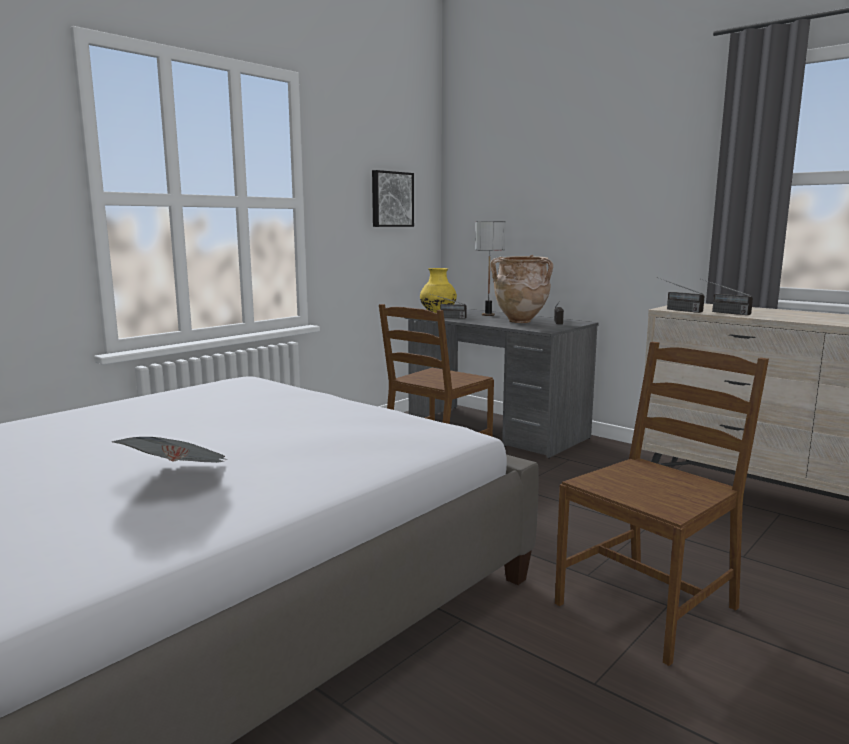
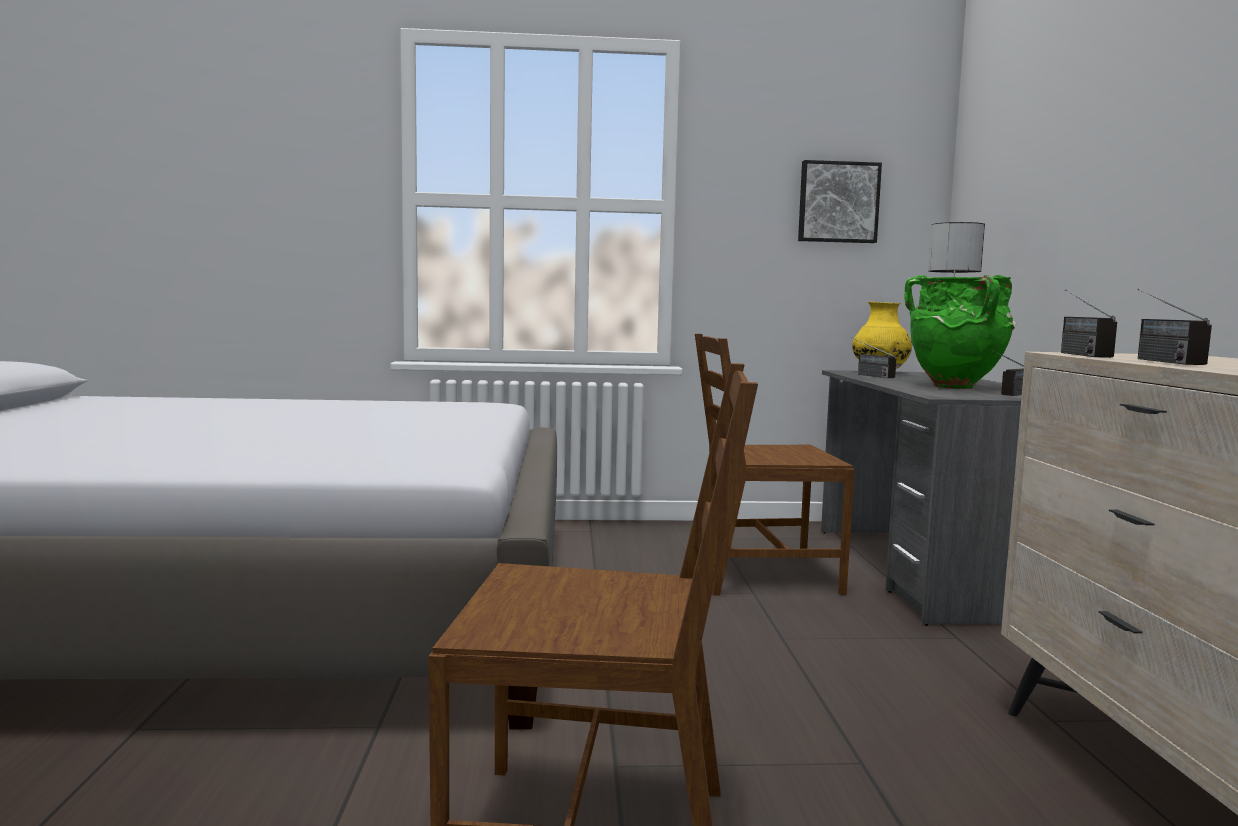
camera: 45 degrees right, 5 degrees down
(179, 479) = (143, 438): newspaper -> none
(521, 321) = (957, 387): beige vase -> green vase

